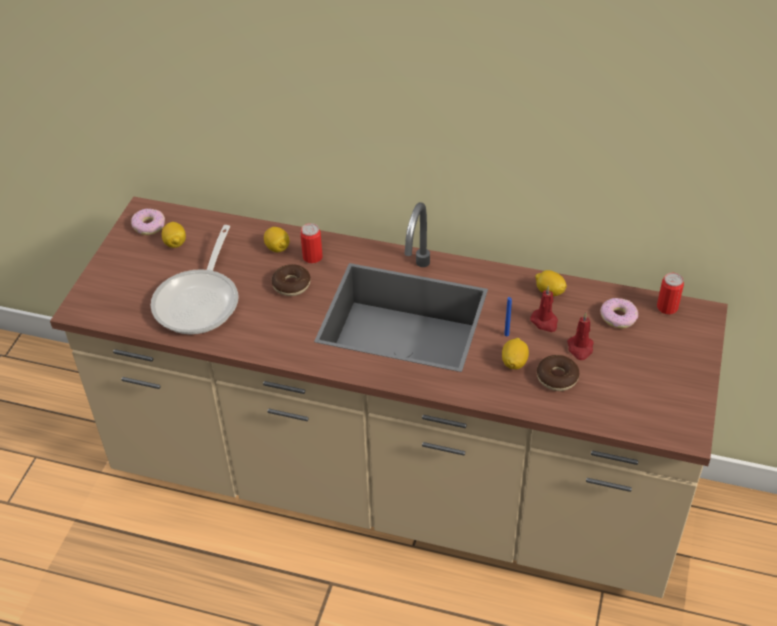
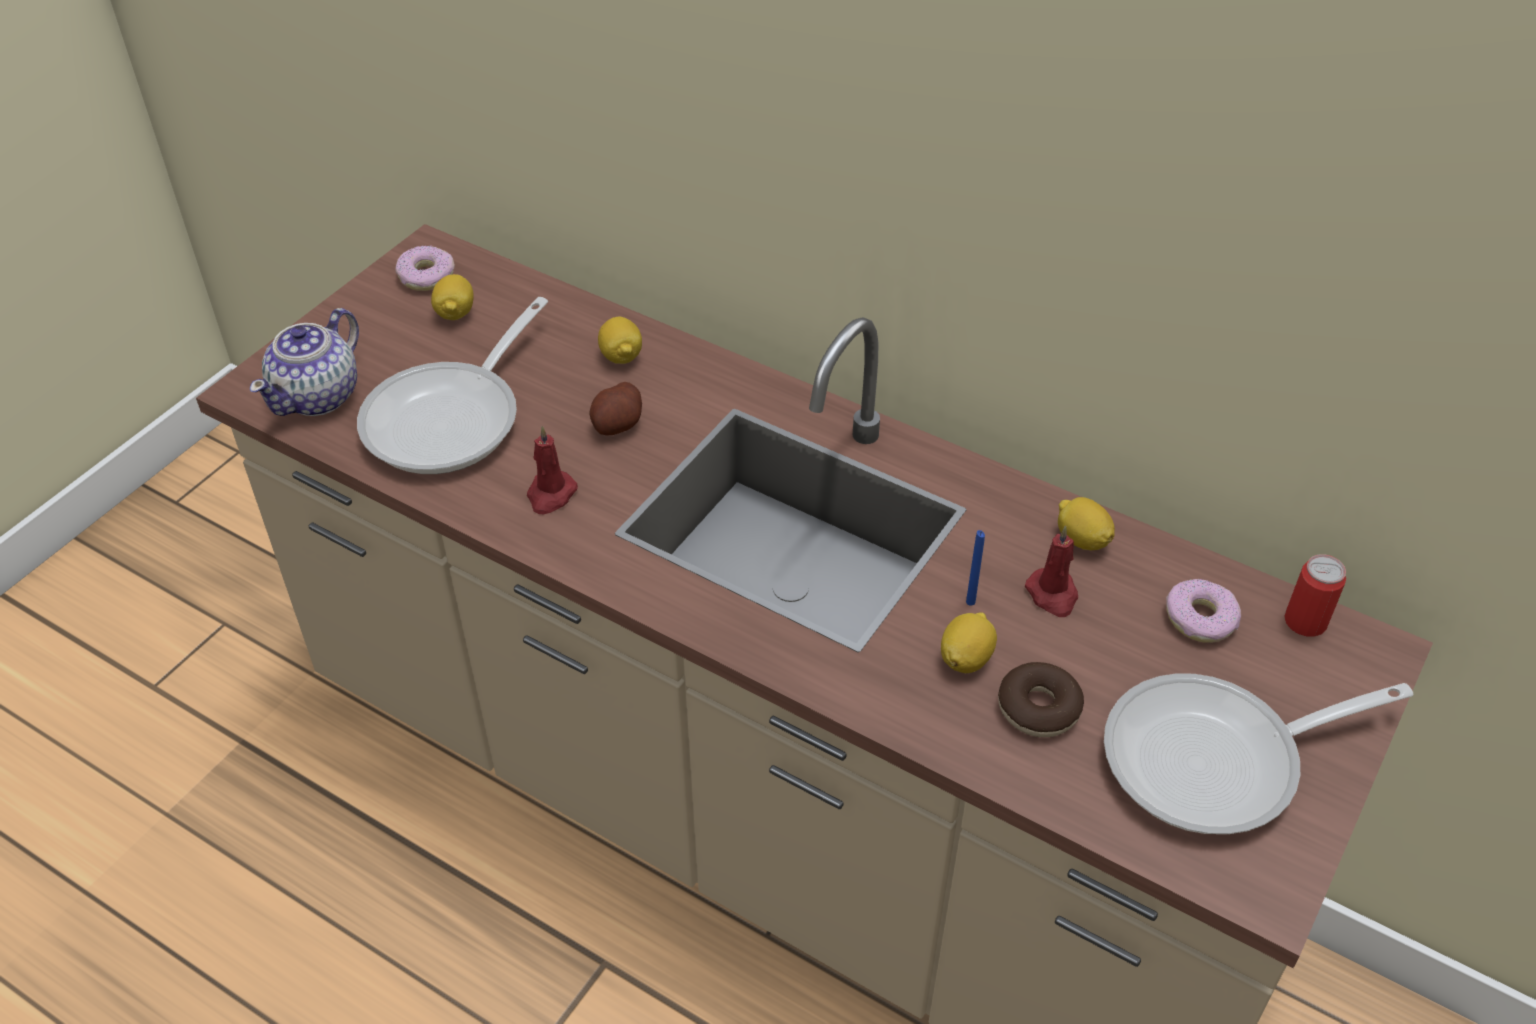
camera: 15 degrees right, 0 degrees up
(120, 305) = (318, 396): none -> teapot
(291, 285) = (617, 424): donut -> potato
(312, 257) = (674, 384): can -> none
(580, 348) = (1104, 662): red candle -> red candle (551, 495)
(647, 382) = (1217, 761): none -> frying pan

